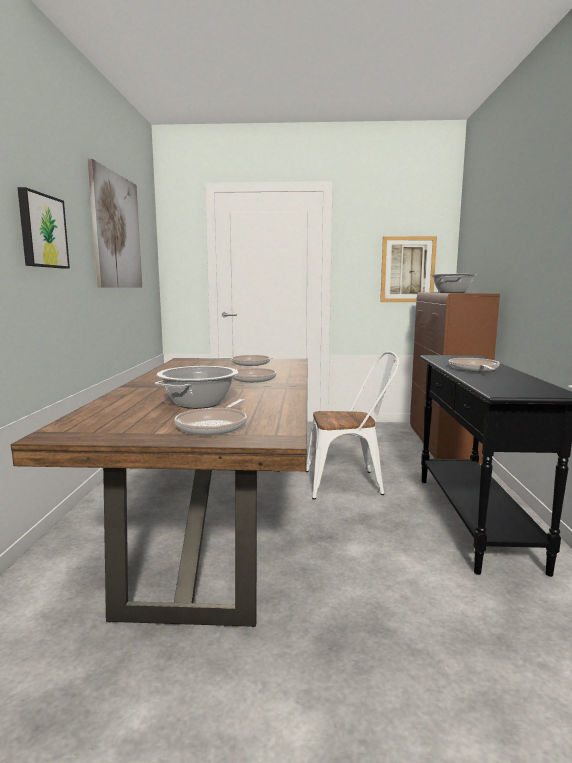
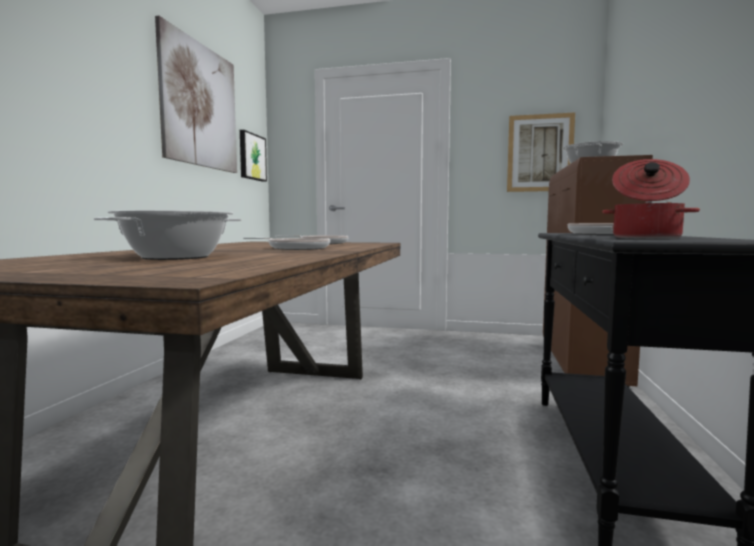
camera: 10 degrees right, 5 degrees down
(42, 231) = (64, 71): picture -> picture (251, 157)
(214, 425) = (128, 269): frying pan -> none
(350, 483) = (443, 399): white chair -> none
(503, 386) = (645, 238): none -> cooking pot

